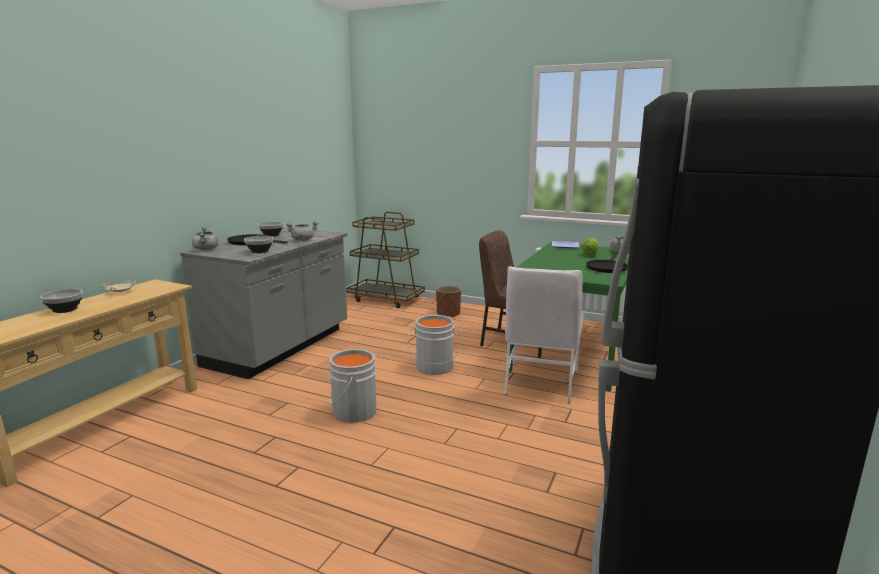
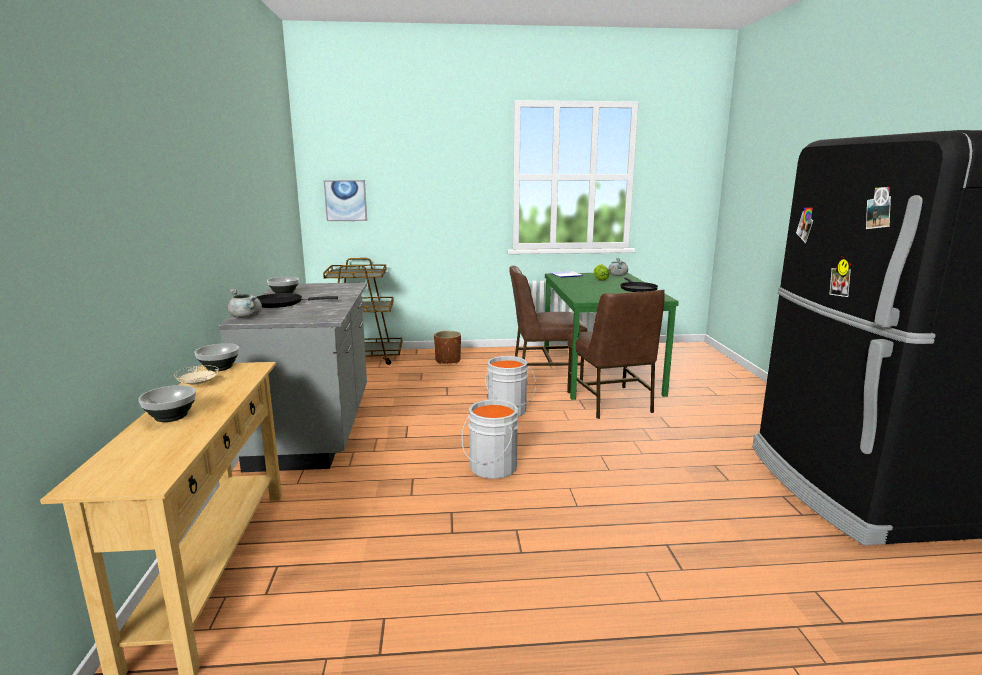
camera: 30 degrees left, 0 degrees up
(260, 251) = (324, 311): bowl -> bowl (220, 367)
(303, 240) = (340, 294): grey cooking pot -> none
(387, 161) = (345, 200): none -> picture
(540, 382) = (610, 402): white chair -> brown chair

